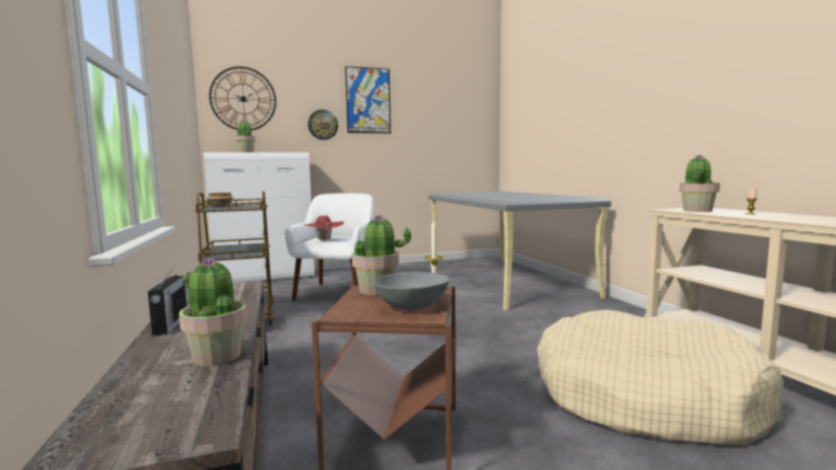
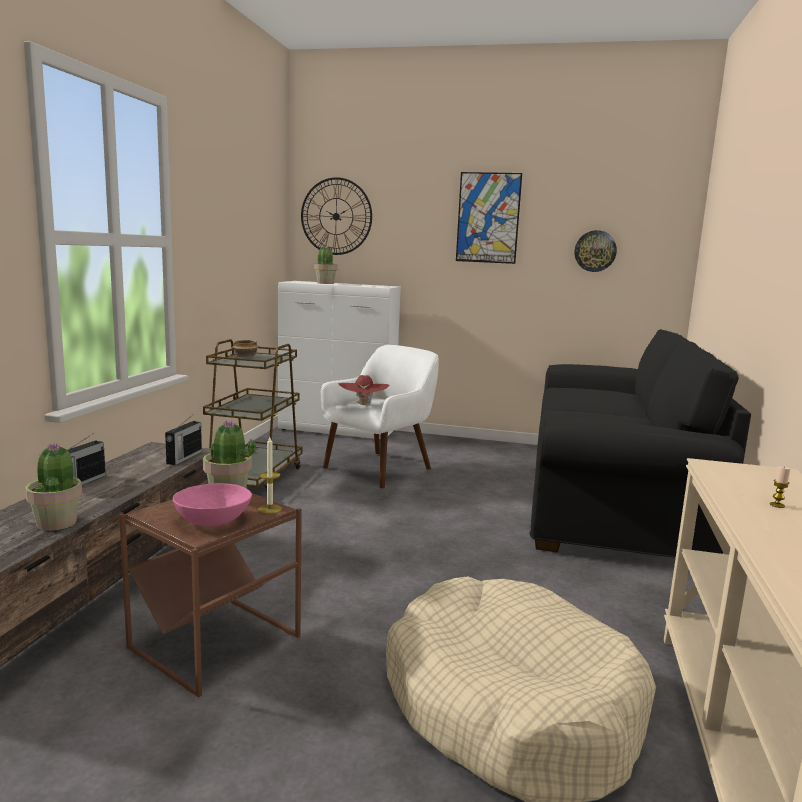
camera: 30 degrees right, 5 degrees up
(243, 289) = (183, 458): none -> radio
(323, 125) = (425, 249): wall clock -> wall clock (595, 251)
(412, 306) = (213, 521): grey bowl -> pink bowl
(504, 280) = (610, 500): grey desk -> black sofa
(697, 211) = (732, 478): potted plant -> none

